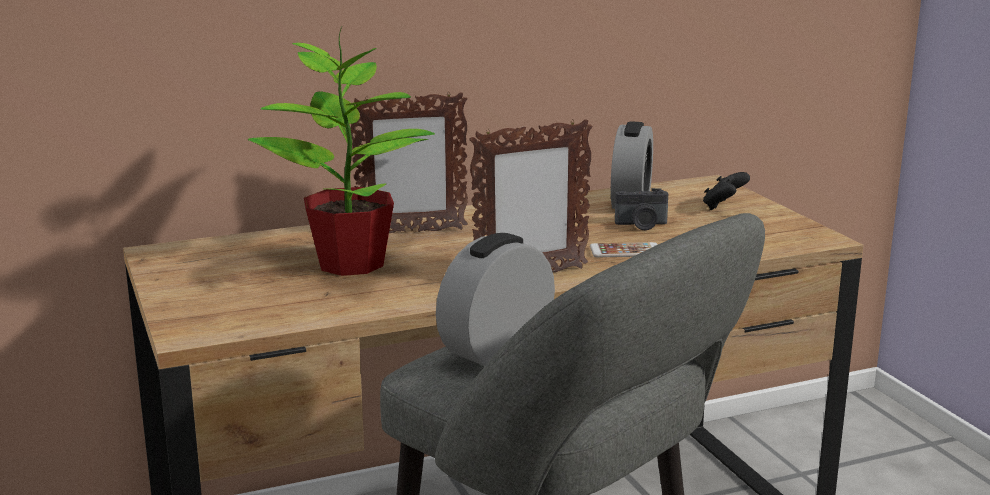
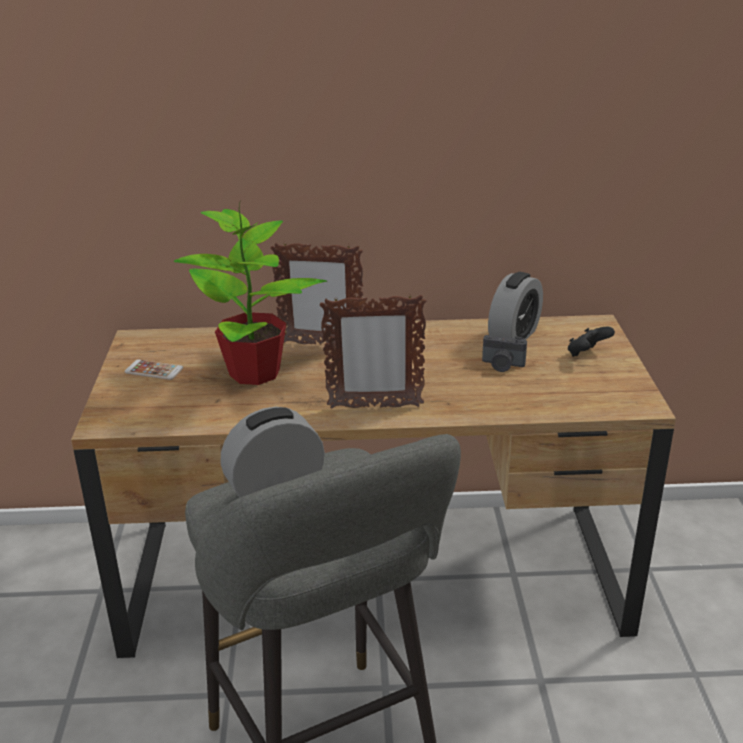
camera: 20 degrees right, 10 degrees up
(625, 251) = (467, 393): phone -> phone (154, 370)

